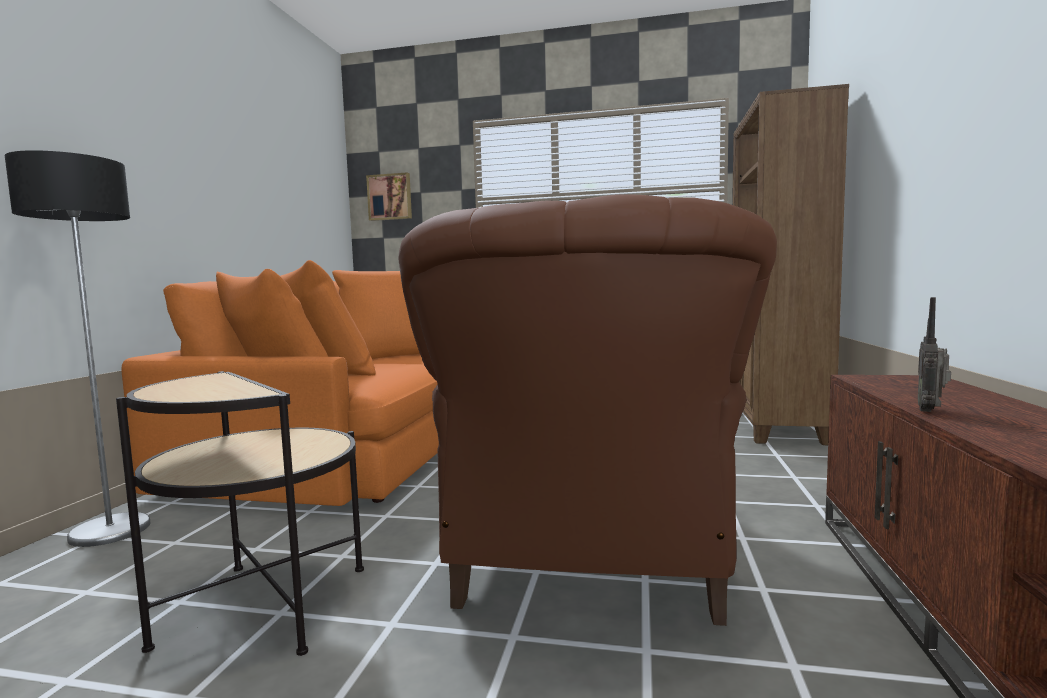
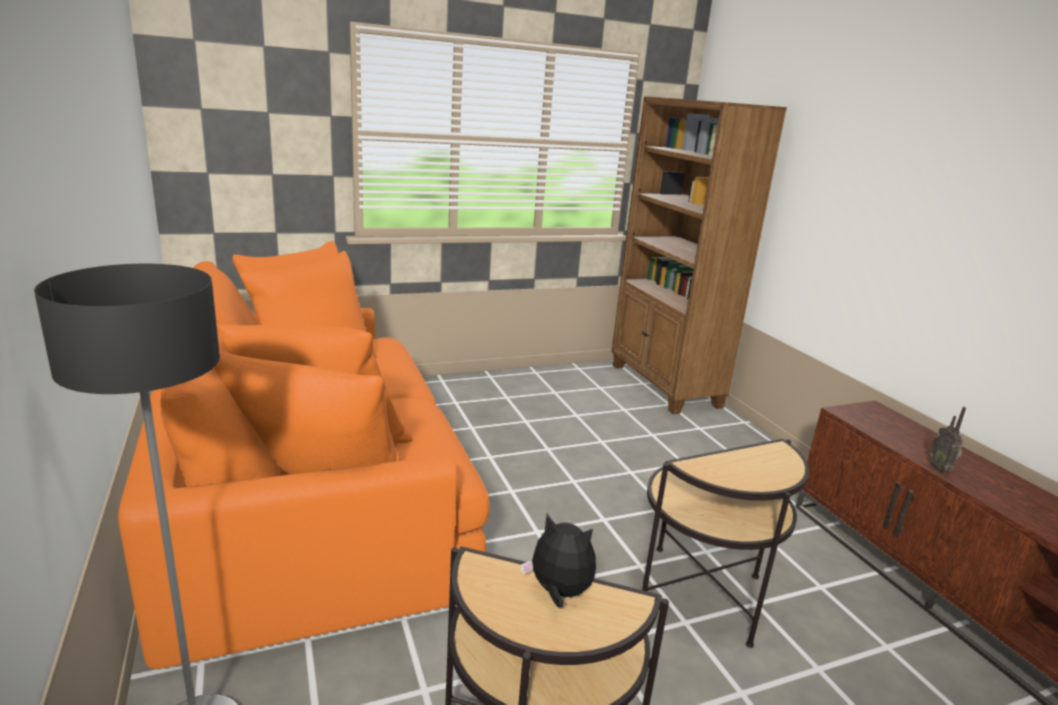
camera: 35 degrees left, 15 degrees up
(222, 386) = (559, 593): none -> plush toy
(390, 197) = (219, 114): picture -> none
(588, 556) = (700, 593): brown armchair -> side table

